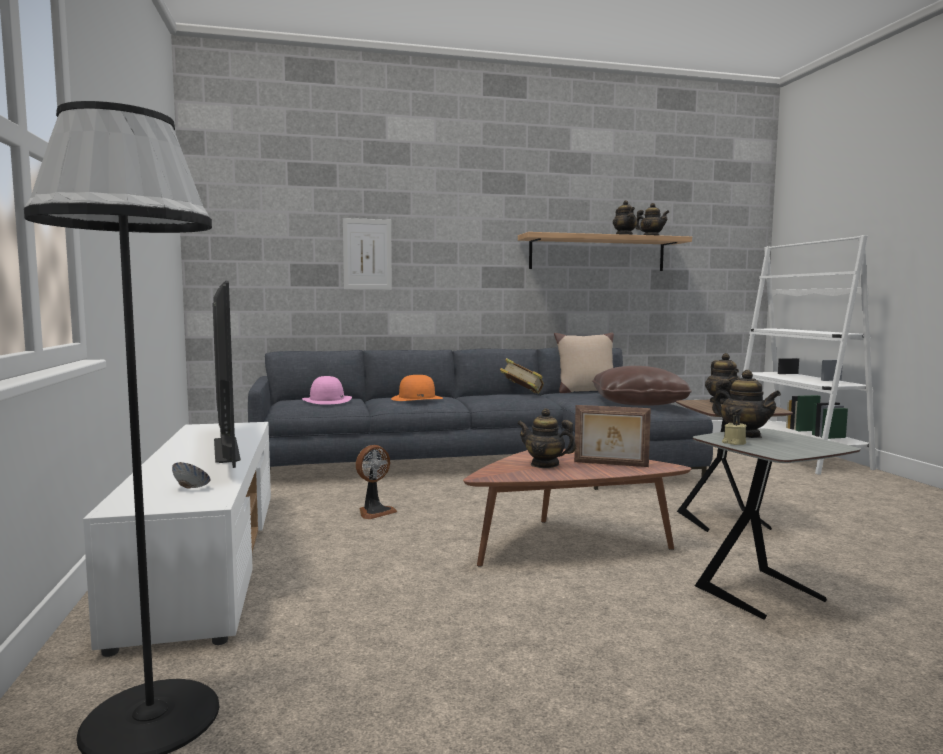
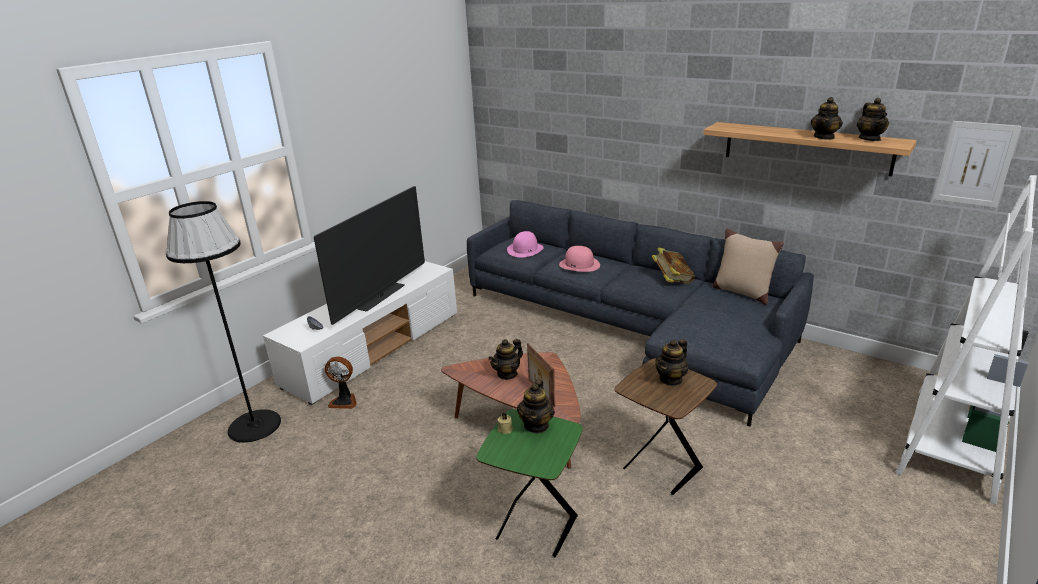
camera: 50 degrees right, 20 degrees up
(367, 254) = (586, 129): picture -> picture (974, 164)
(374, 512) = (486, 348): fan -> fan (344, 401)
(417, 398) = (579, 264): orange hat -> pink hat
(545, 465) = (507, 374): teapot -> teapot turned 120 degrees counterclockwise
(638, 403) = (724, 331): brown pillow -> none
(764, 595) = (535, 529): grey side table -> green side table

